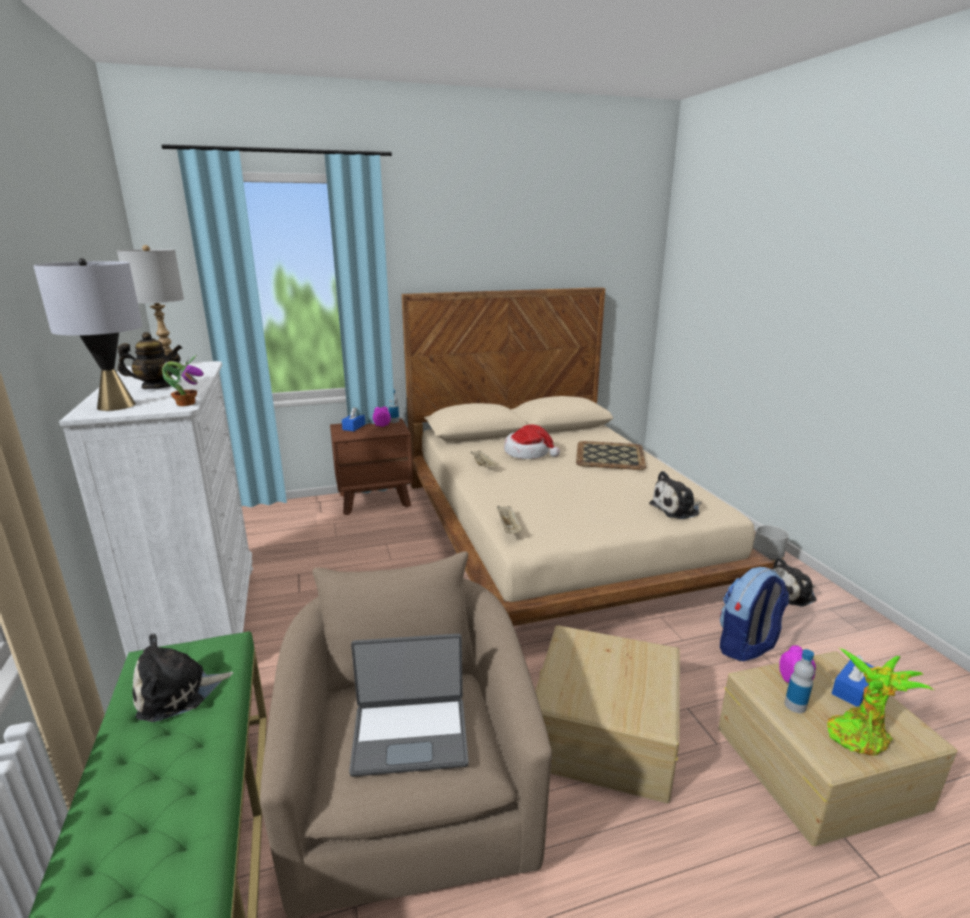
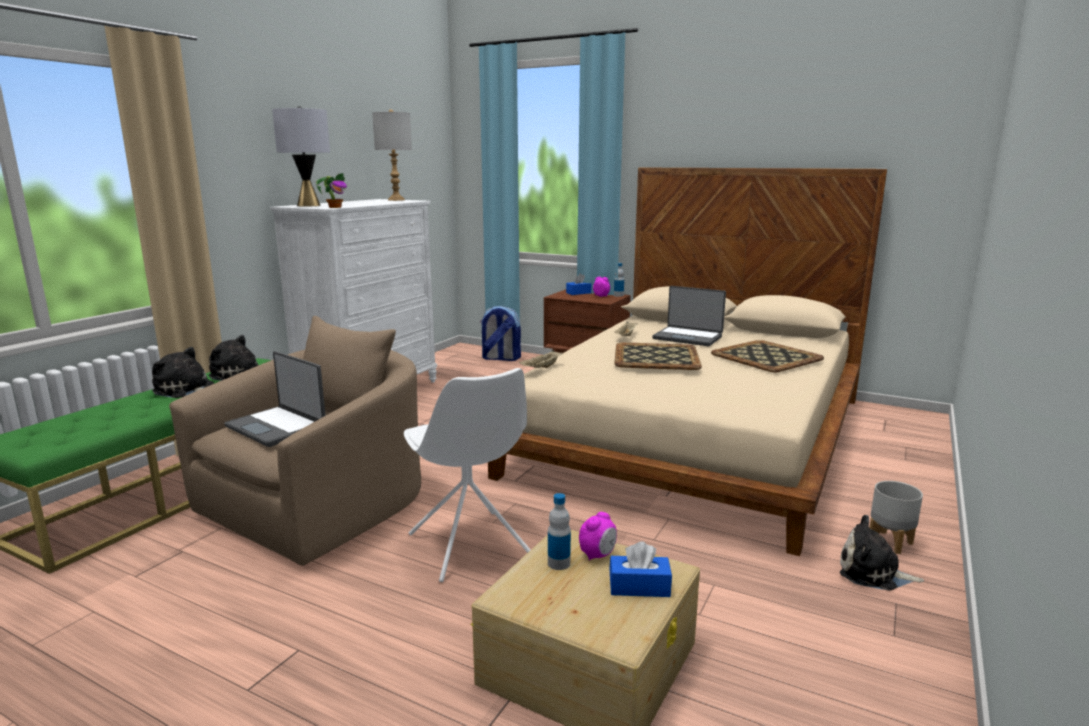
camera: 45 degrees right, 5 degrees down
(156, 387) = (353, 203): teapot -> none
(528, 453) = (688, 337): hat -> laptop
(560, 482) = (657, 357): none -> tray
(603, 732) = (470, 546): beige storage box -> white chair
(677, 509) = (726, 402): plush toy -> plush toy (186, 390)
(746, 647) = (708, 573): backpack -> backpack (500, 358)
(860, 734) = (566, 603): potted plant -> none

